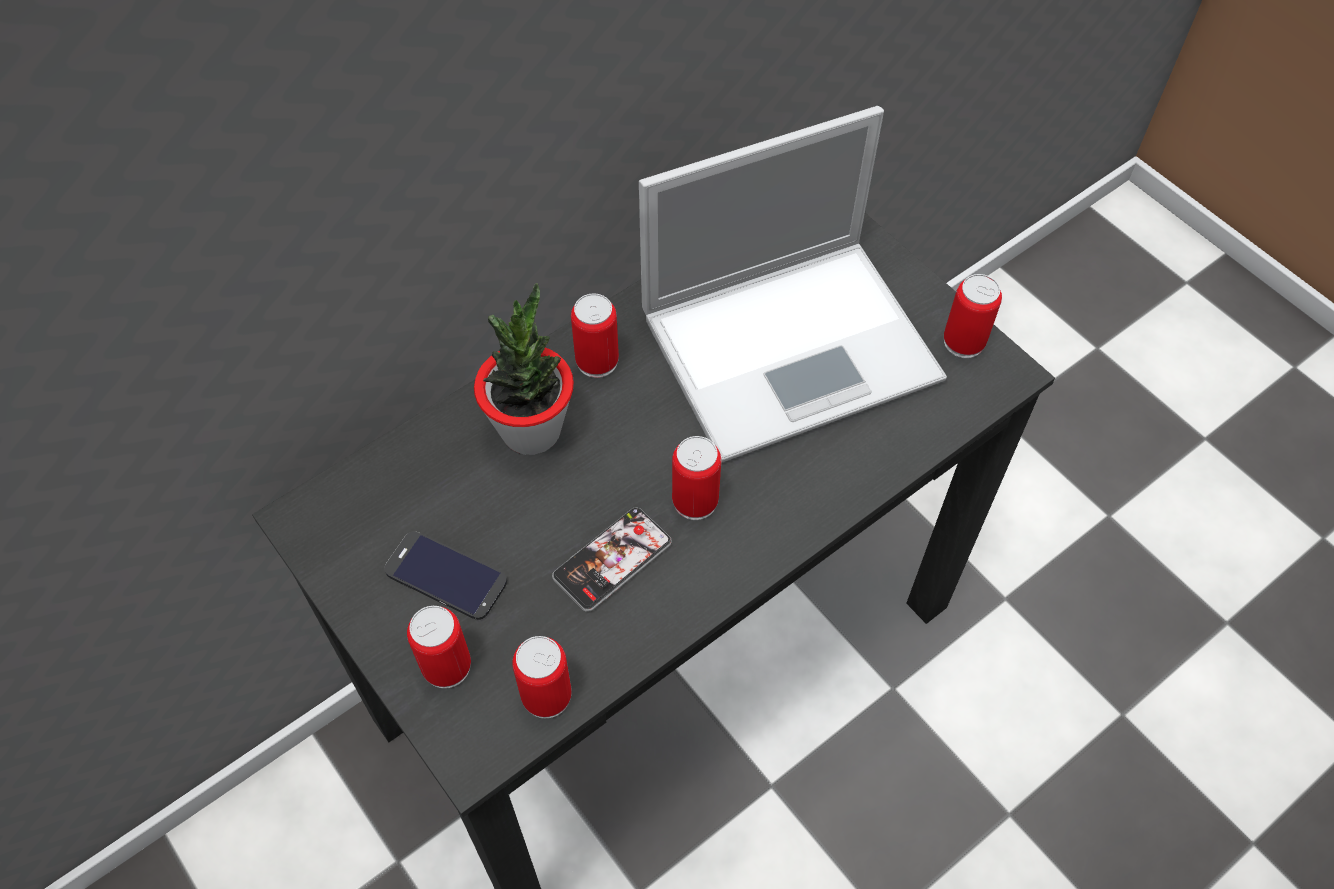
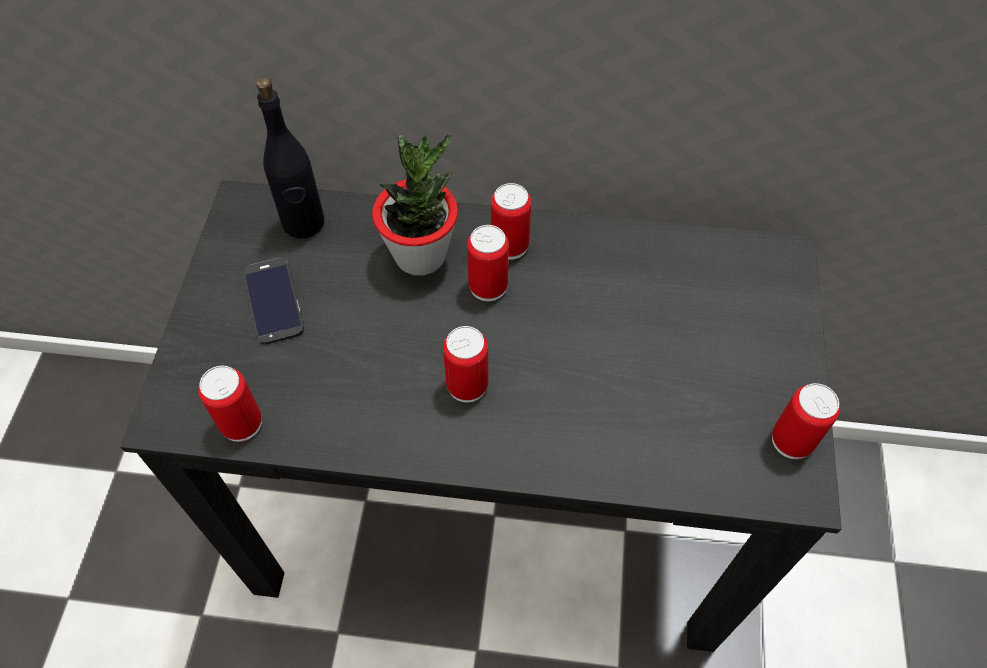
camera: 45 degrees right, 0 degrees up
(388, 487) = (303, 223): none -> black bottle
(446, 666) = (212, 354): can -> can (488, 286)
(612, 559) = (374, 376): phone -> none
(795, 344) = (656, 339): laptop -> none

